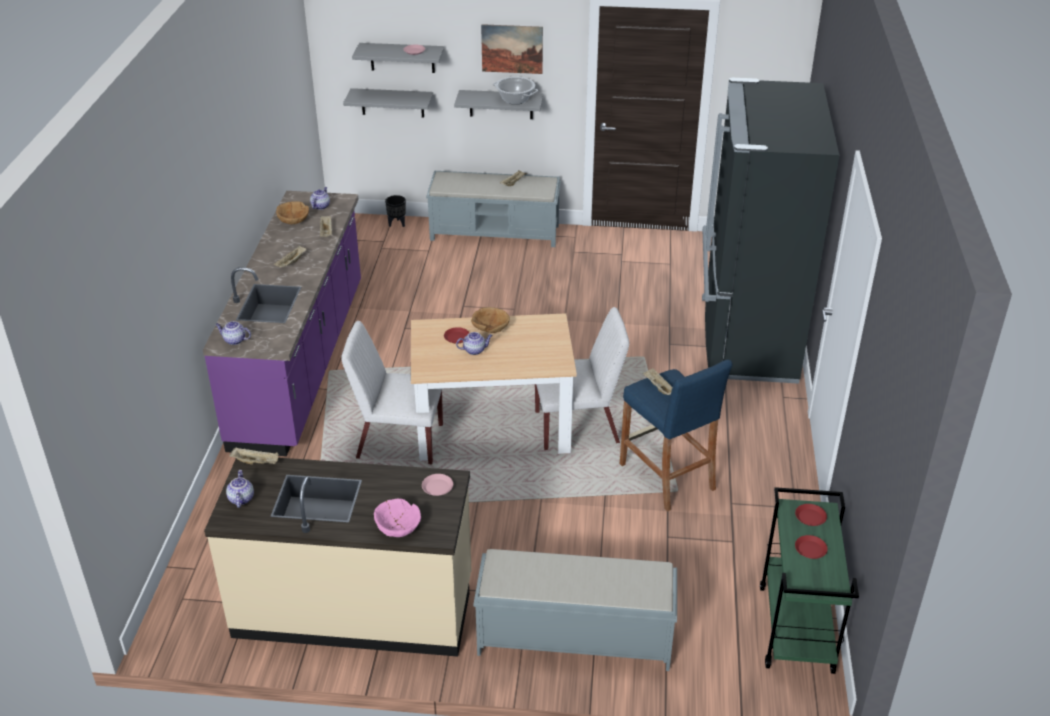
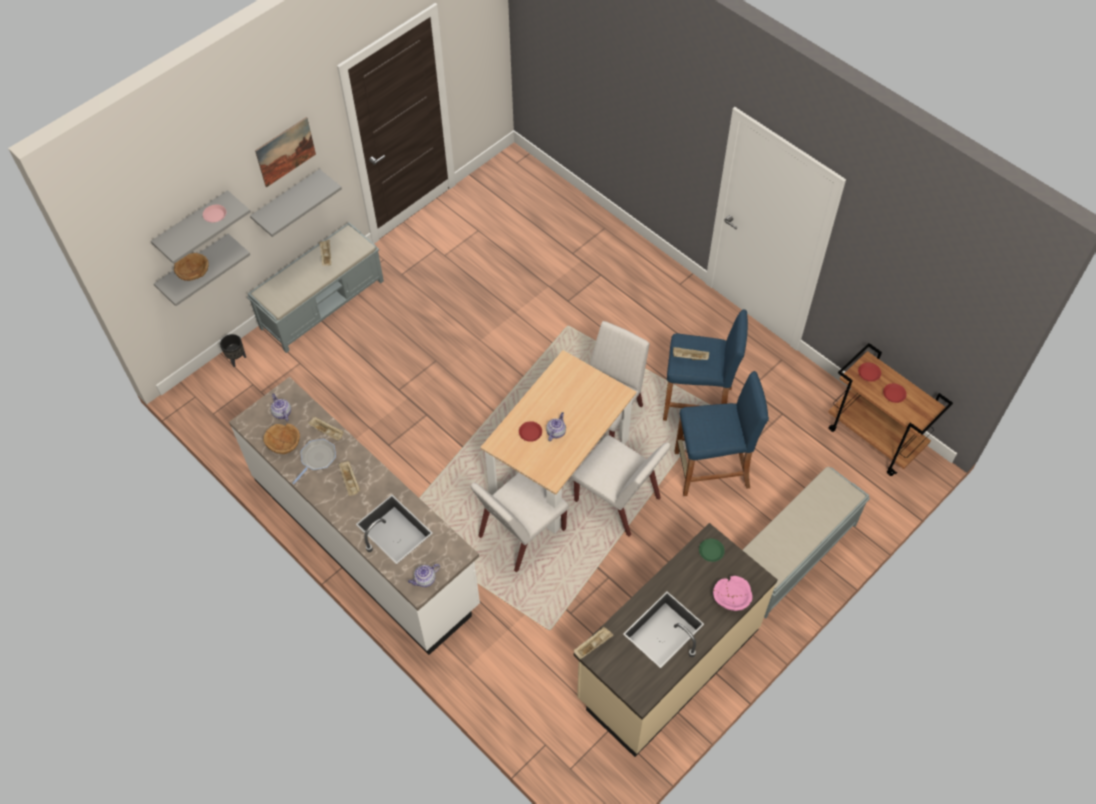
camera: 50 degrees left, 20 degrees up
(240, 499) = (626, 676): teapot -> none
(296, 239) = (317, 459): none -> frying pan
(301, 363) = (365, 541): purple counter -> white counter
(437, 487) = (711, 551): pink plate -> green plate
(490, 327) = (537, 405): brown bowl -> brown bowl (193, 272)
(499, 481) = (618, 500): none -> white chair
(515, 100) = (310, 192): cooking pot -> none
(604, 525) = (711, 470): none -> blue stool
(745, 339) = (604, 256): black fridge -> none
(797, 629) = (875, 438): green cart -> brown cart

